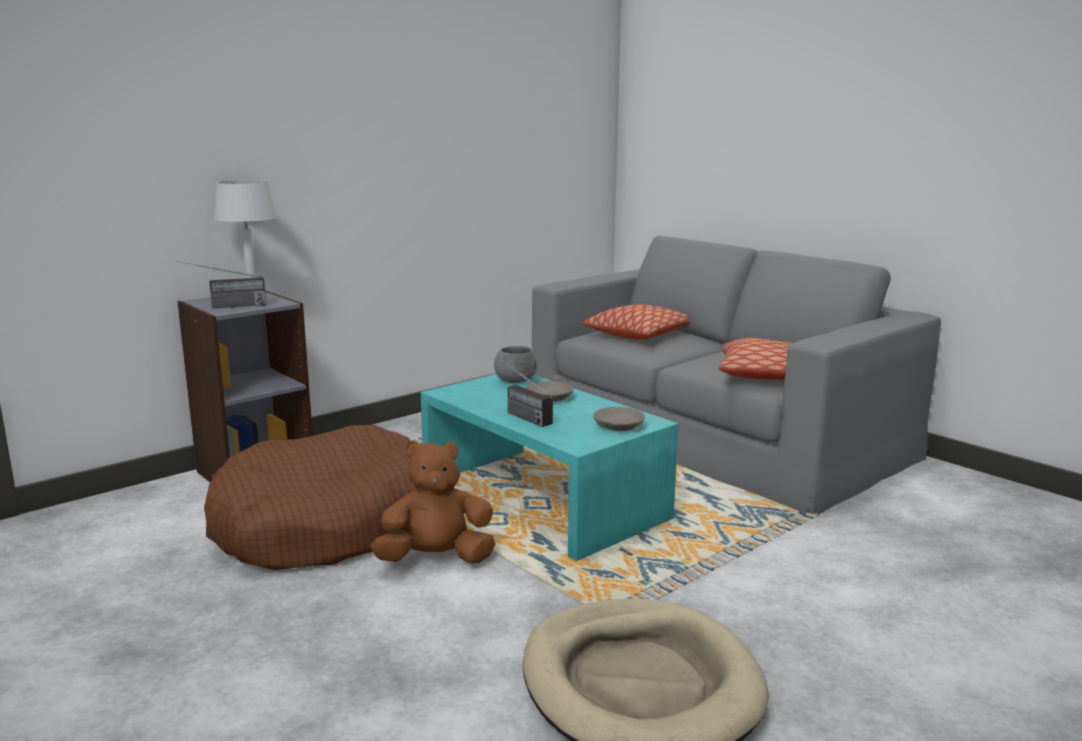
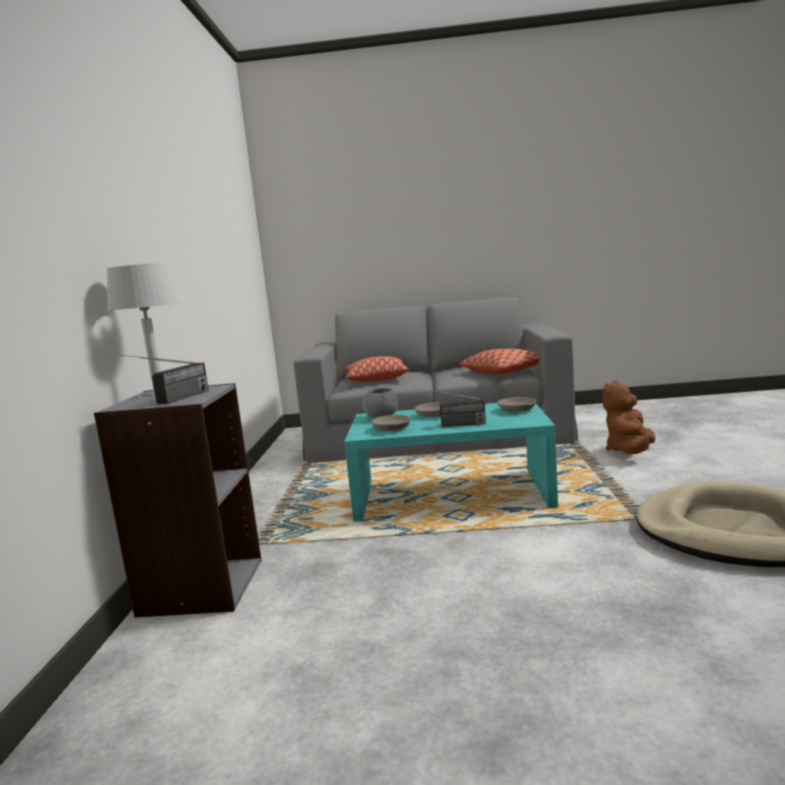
camera: 45 degrees left, 5 degrees down
(325, 524) = (366, 578): brown dog bed -> none
(436, 559) = (492, 549): brown plush toy -> brown plush toy (629, 451)
(478, 396) = (391, 428): none -> grey bowl

